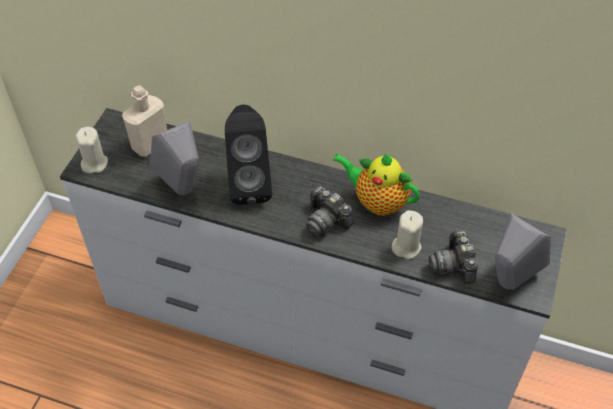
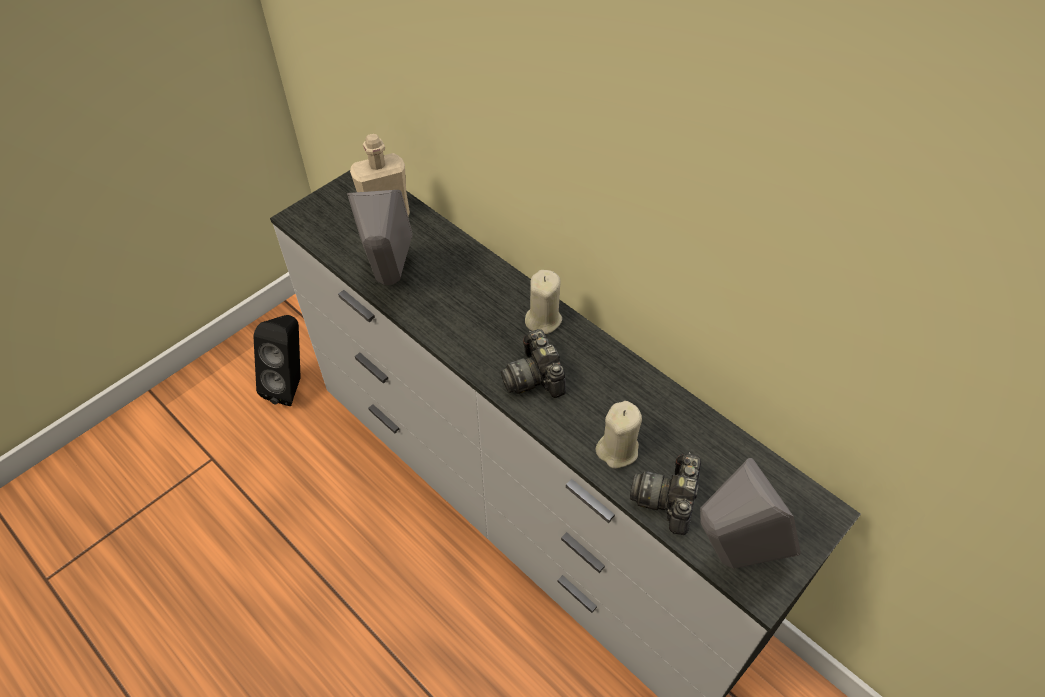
camera: 25 degrees right, 0 degrees up
(94, 163) = (313, 216): beige candle -> beige candle (543, 319)
(249, 184) = (468, 300): black speaker -> black speaker (291, 385)
(377, 201) = (612, 377): teapot -> none

